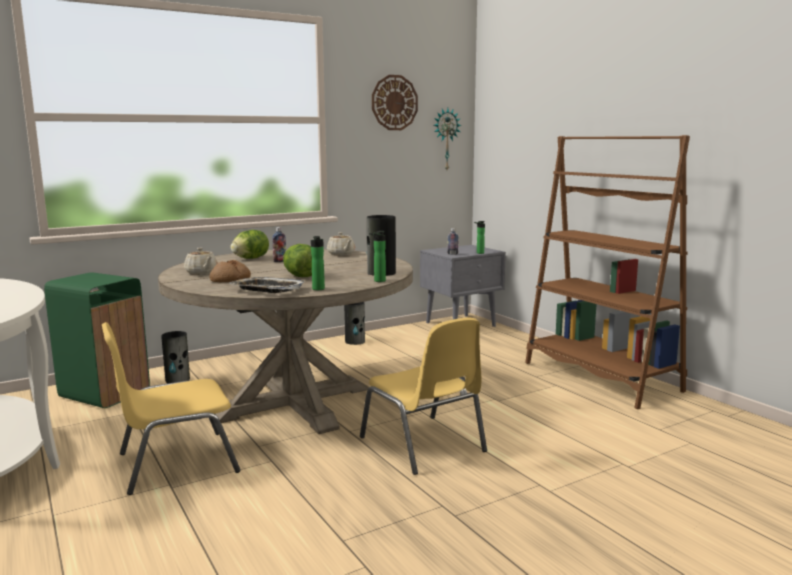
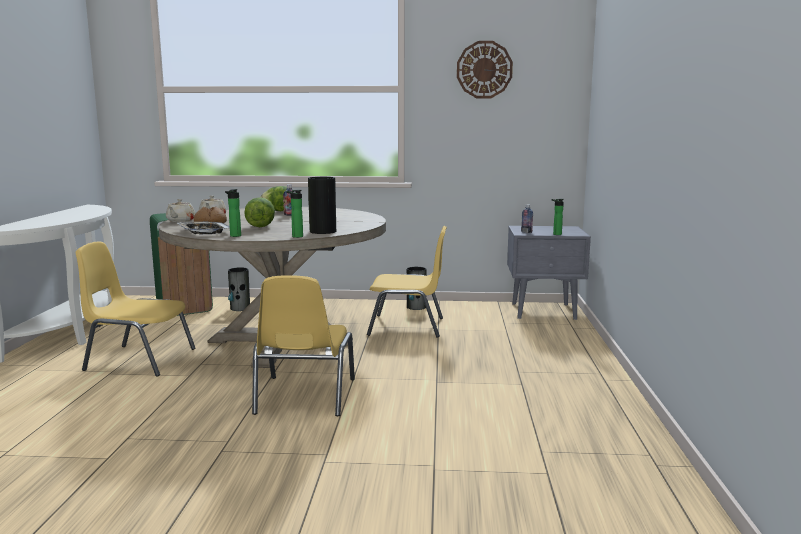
camera: 35 degrees right, 0 degrees up
(341, 254) = (353, 215): beige teapot -> beige teapot (180, 221)
(383, 360) = (408, 326): none -> yellow chair
(445, 139) = (548, 108): wall clock -> none
(600, 377) = (587, 389): brown bookcase -> none

